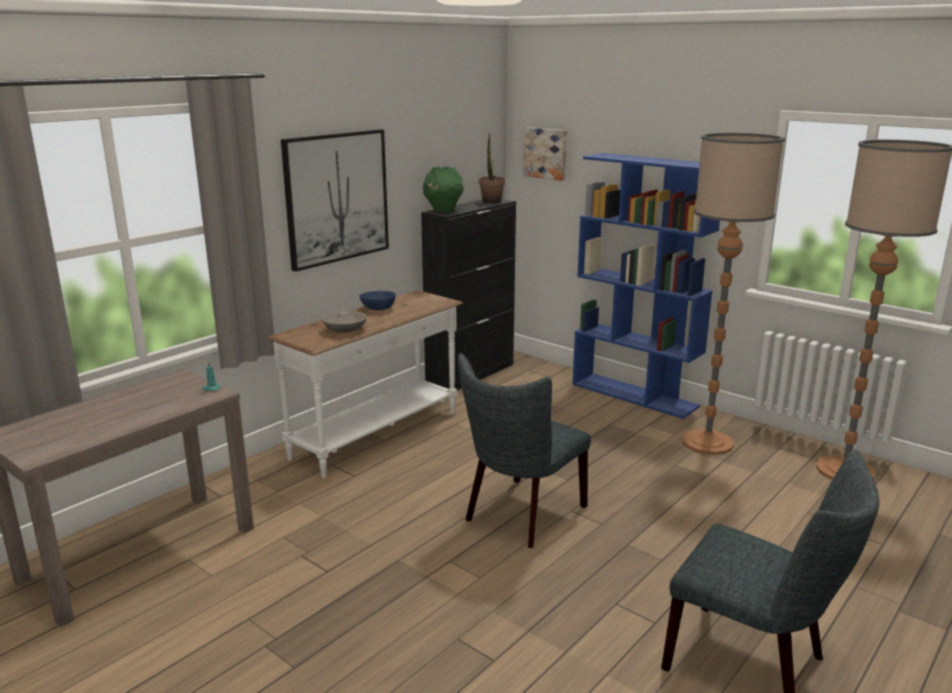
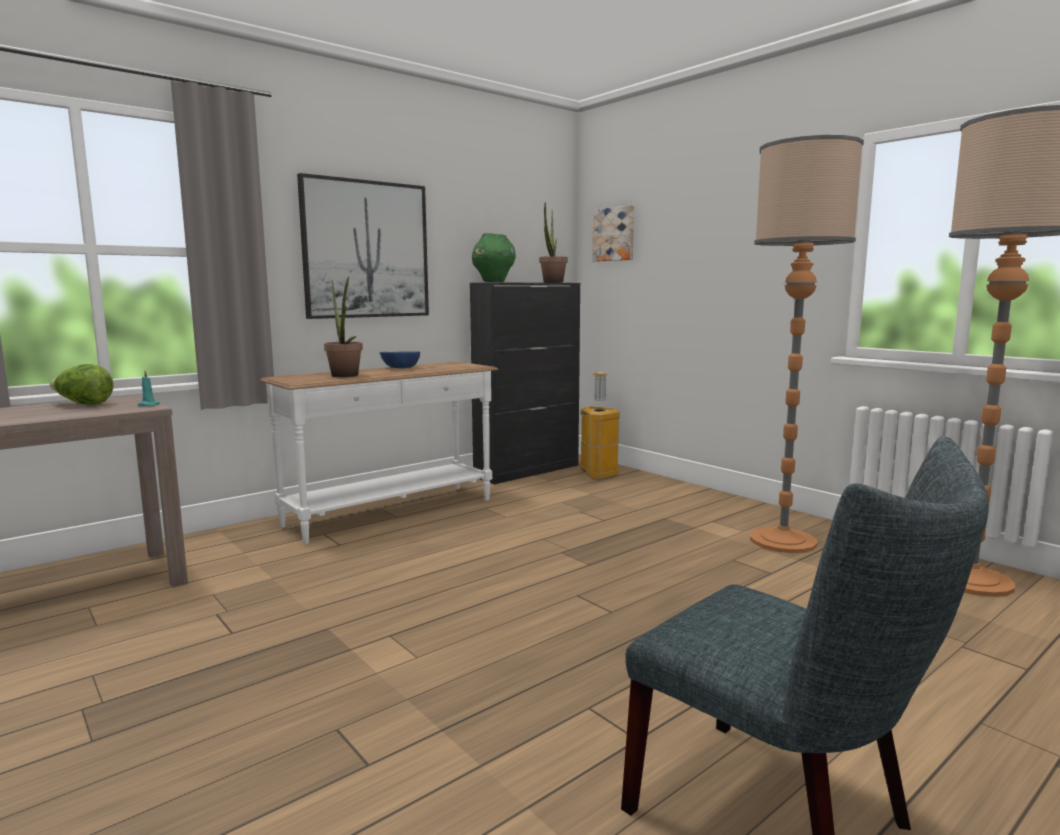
camera: 10 degrees right, 10 degrees down
(152, 391) = (84, 404): none -> lettuce
(344, 329) = (346, 376): grey bowl -> potted plant
(520, 515) = (510, 595): grey chair -> none
(535, 376) = (597, 475): none -> trash can
(635, 395) = (706, 495): blue bookcase -> none

